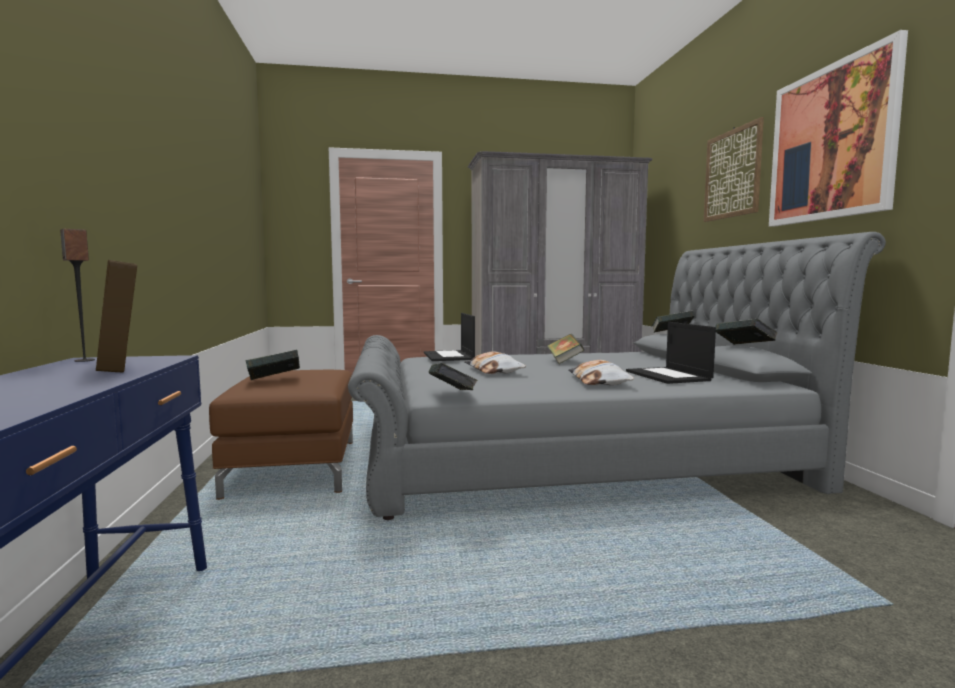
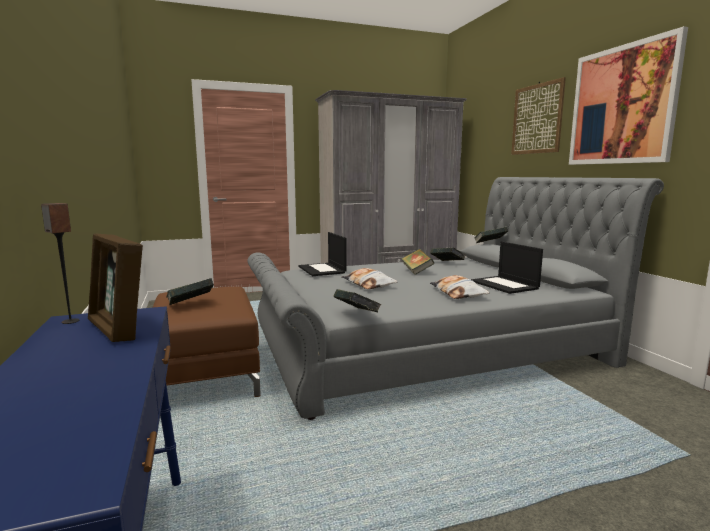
camera: 10 degrees left, 5 degrees up
(744, 347) = (556, 260): book -> book (447, 263)

